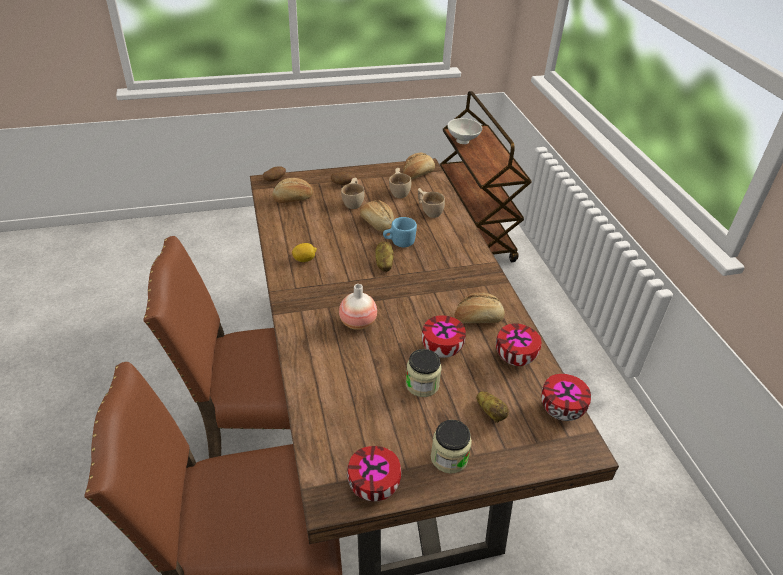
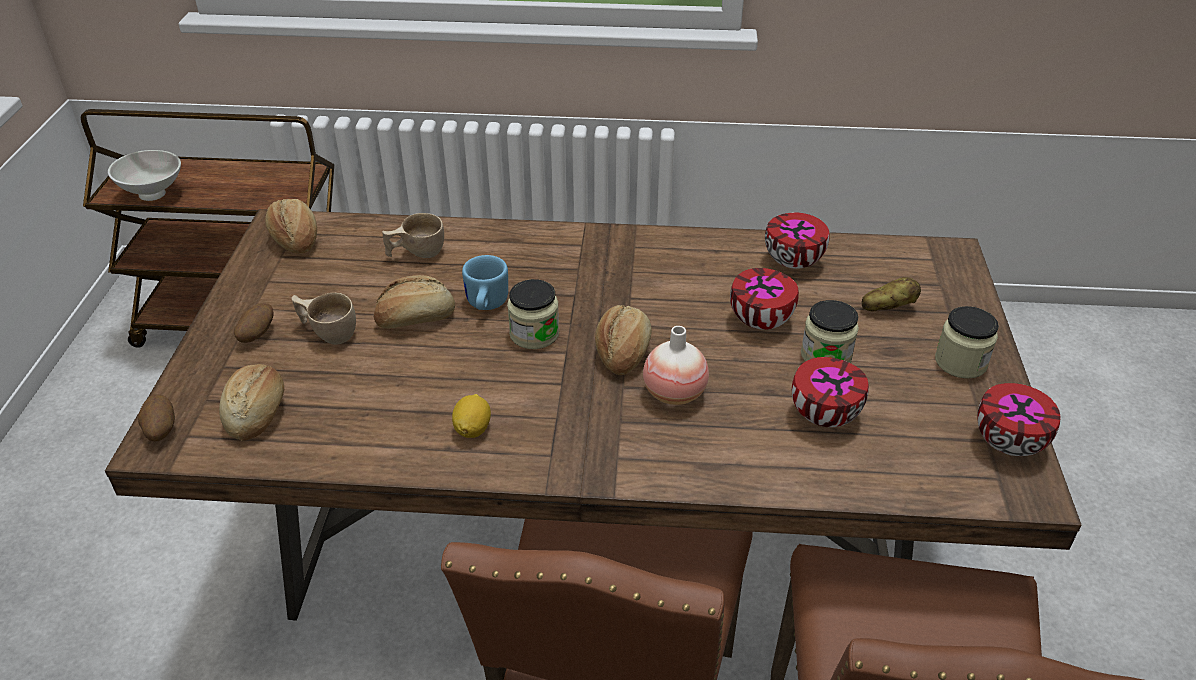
camera: 70 degrees left, 0 degrees up
(383, 263) = (534, 334): potato -> jar
(399, 191) = (334, 271): beige cup -> none
(478, 318) = (704, 271): bread -> bread (622, 352)
(562, 410) = (891, 251): bowl -> bowl (823, 414)

